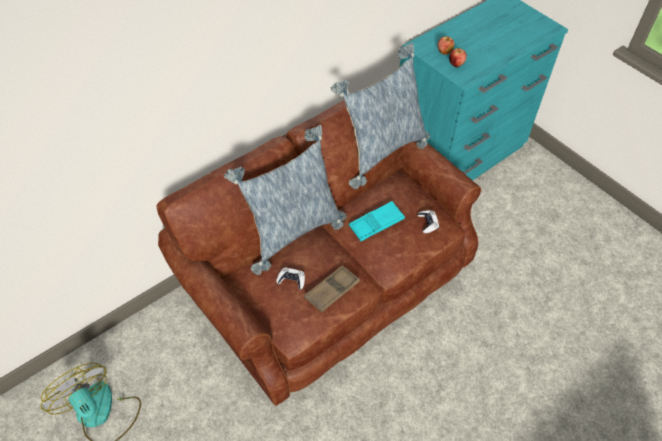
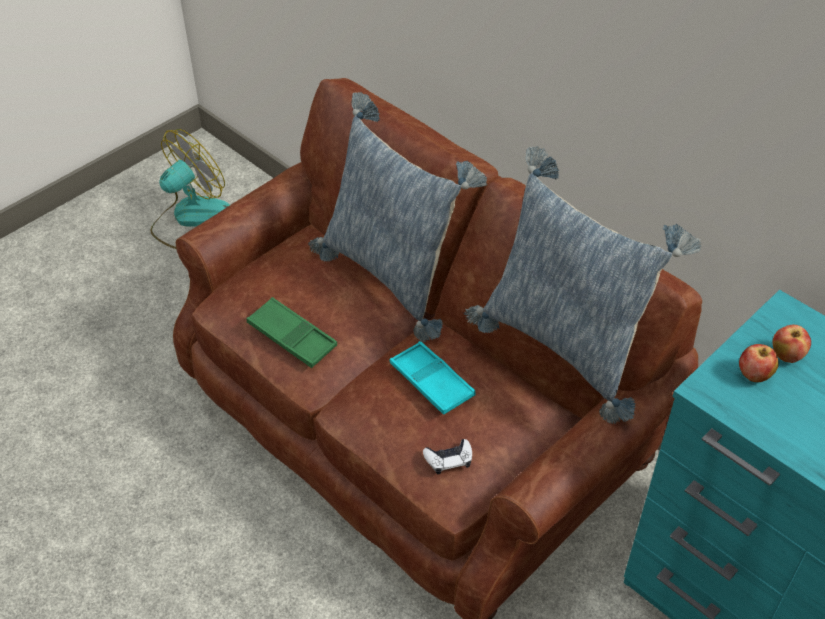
camera: 85 degrees right, 5 degrees down
(291, 280) = (306, 288): white game controller -> none
(332, 291) = (292, 337): brown tray -> green tray

